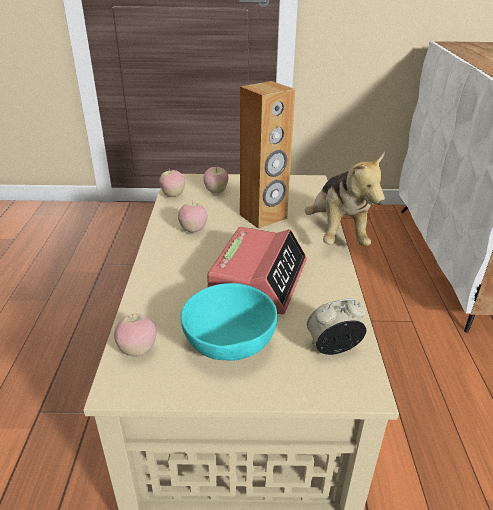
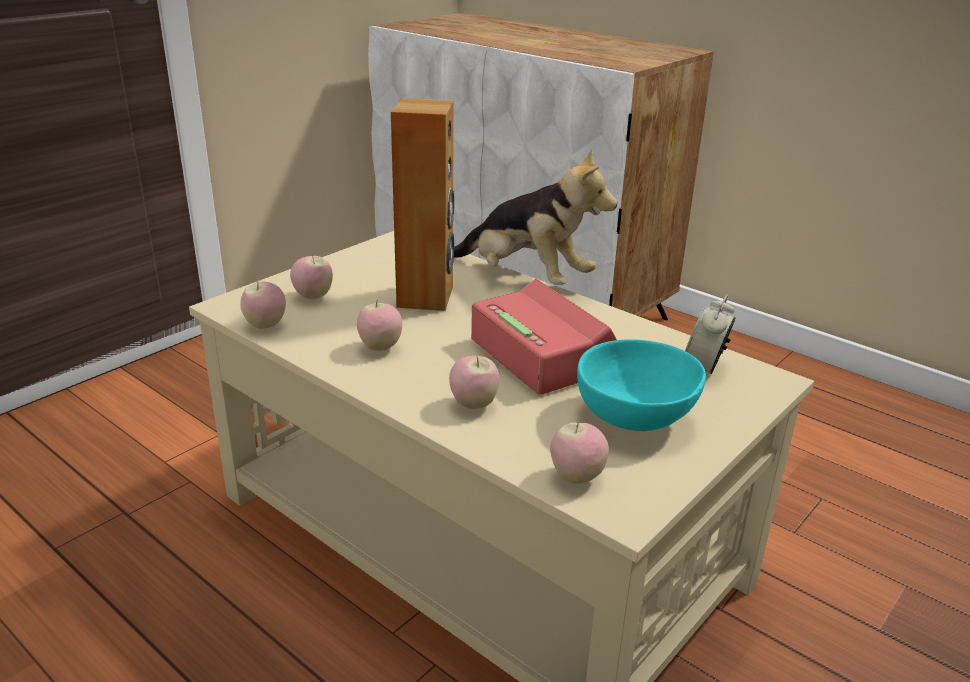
camera: 50 degrees left, 5 degrees down
(173, 282) = (474, 404): none -> apple

